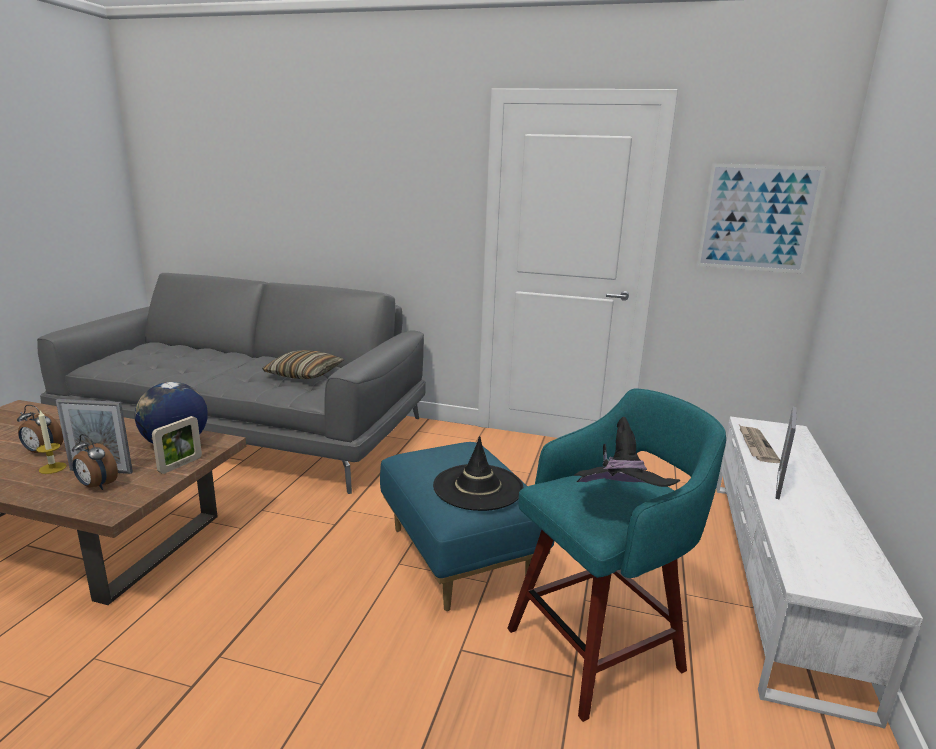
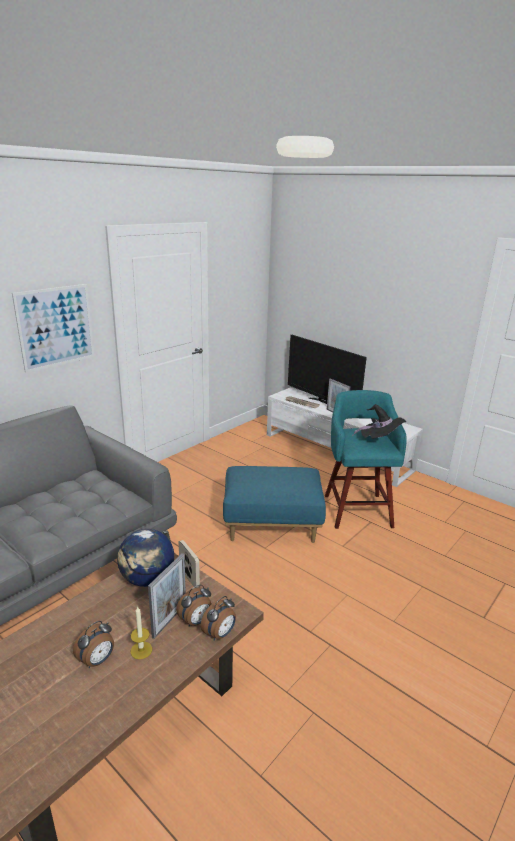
camera: 65 degrees left, 5 degrees up
(70, 505) = (220, 634): none -> alarm clock
(304, 374) = (73, 497): pillow -> none
(478, 487) = (292, 478): black hat -> none
(757, 218) = (244, 290): picture -> picture (56, 327)
(802, 463) = (322, 402): none -> television

